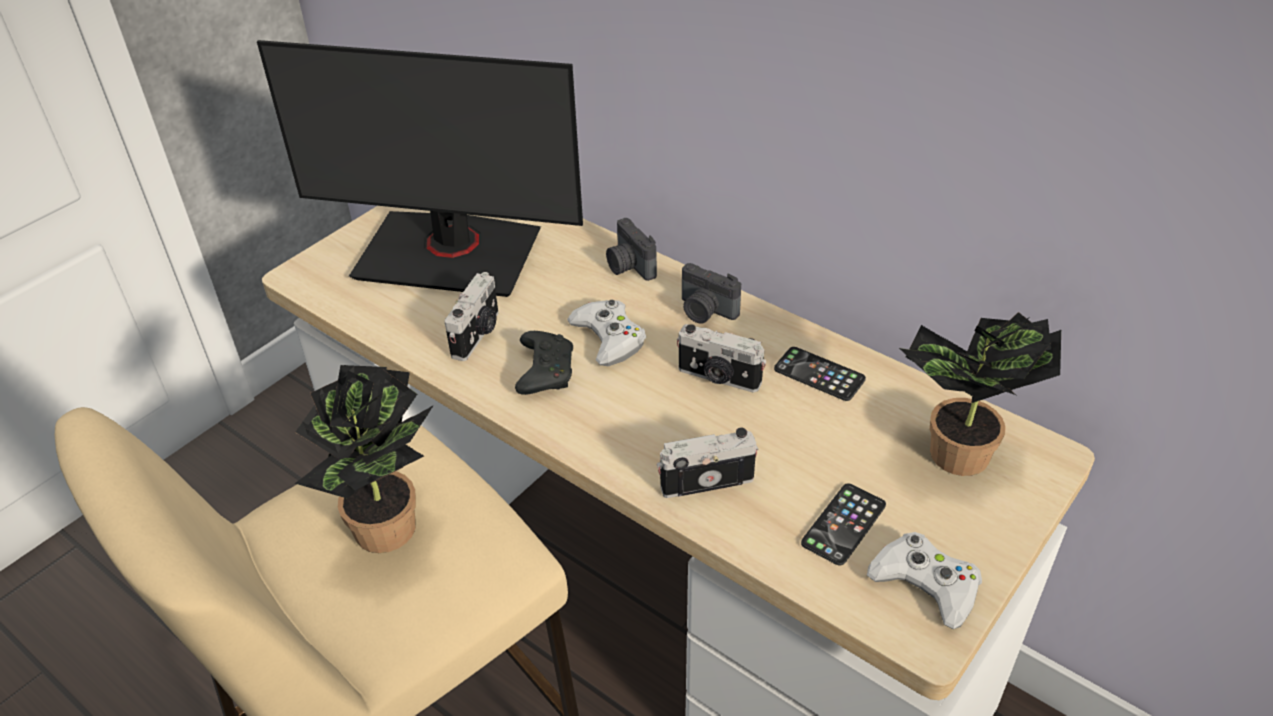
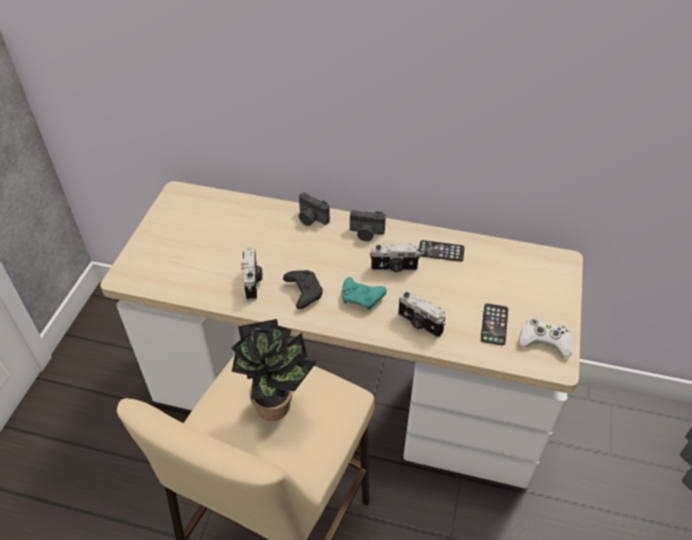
camera: 25 degrees left, 5 degrees up
(449, 254) = (206, 239): monitor -> none
(609, 338) = (325, 263): white game controller -> none
(634, 409) = (362, 298): none -> turquoise game controller
(706, 480) = (419, 324): camera -> camera turned 105 degrees counterclockwise
(954, 459) = (525, 275): potted plant -> none

